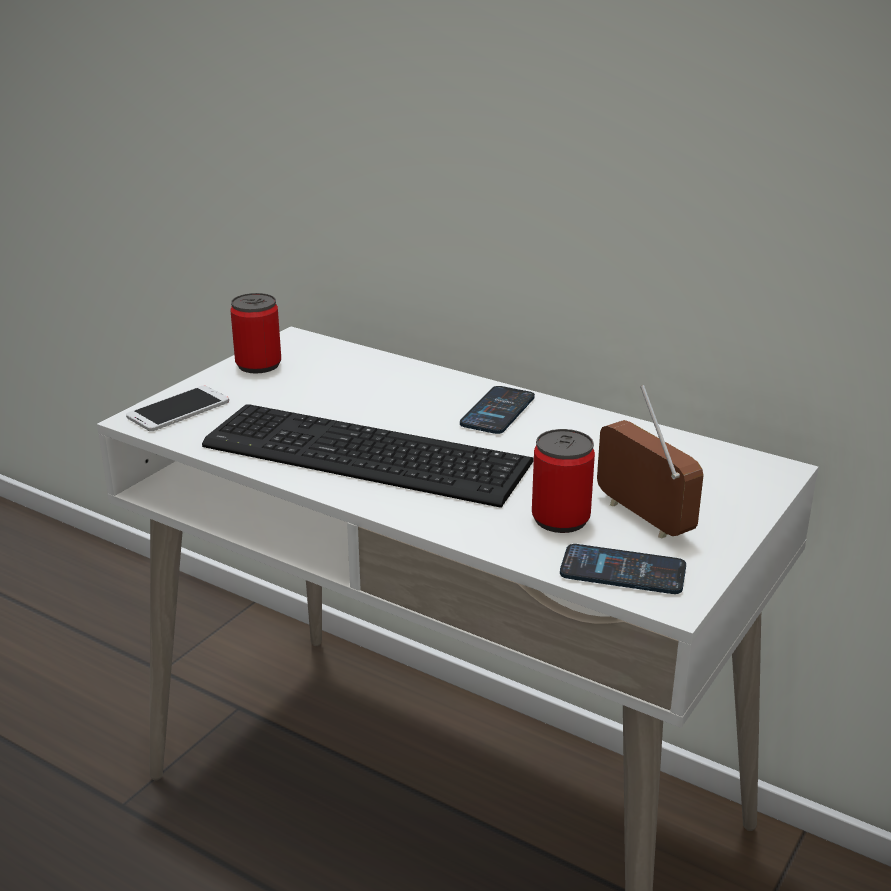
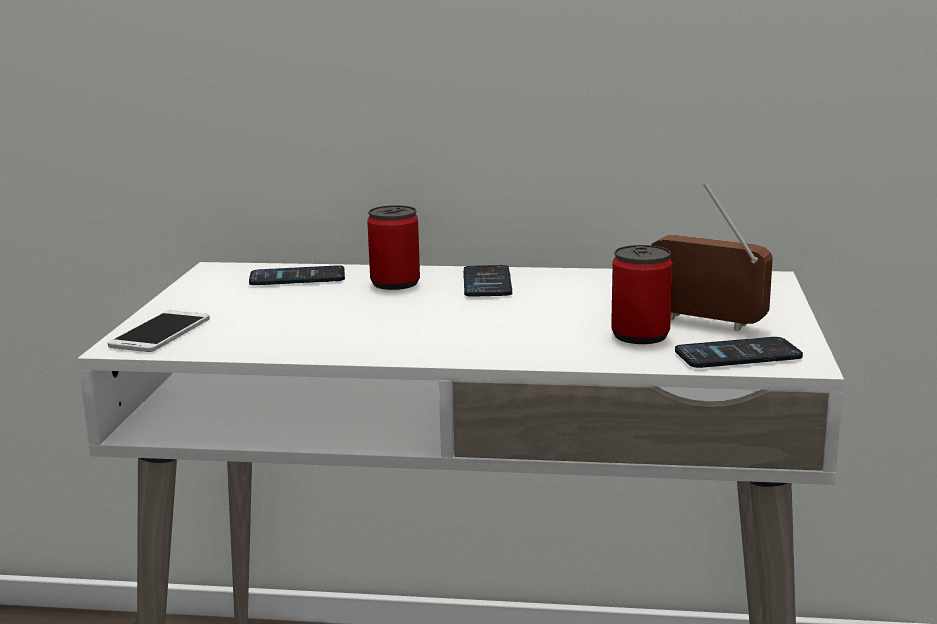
camera: 25 degrees left, 10 degrees down
(258, 365) = (204, 290): can -> can (395, 283)
(345, 366) = (297, 278): none -> phone
(367, 457) = (407, 330): keyboard -> none

